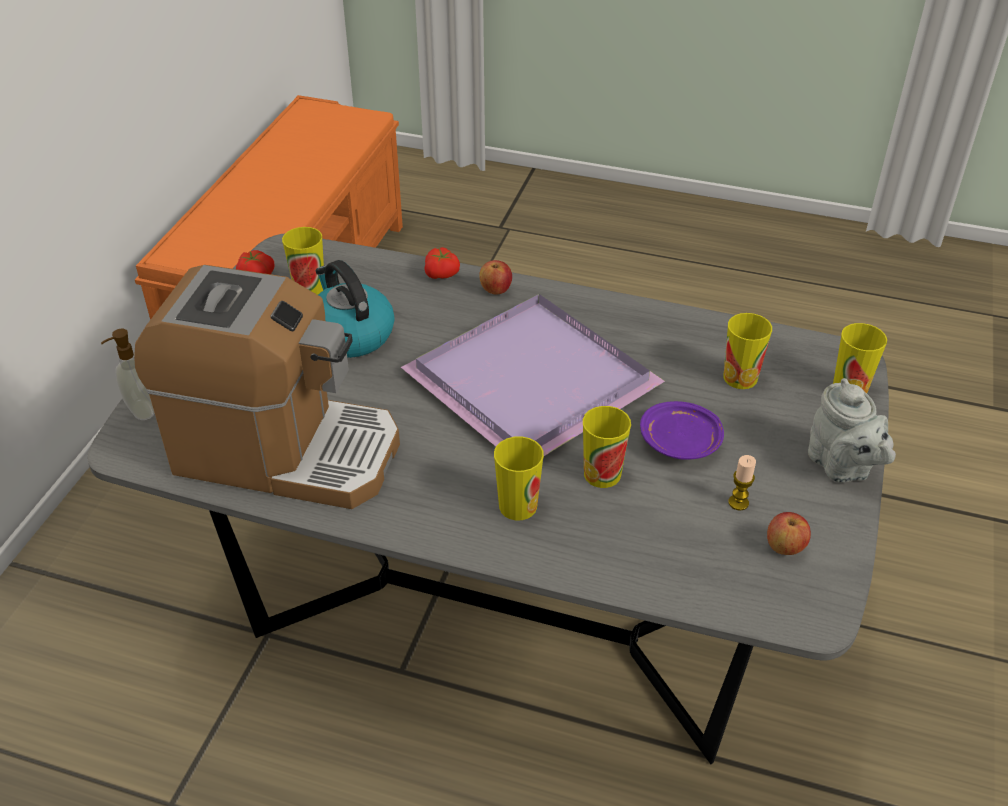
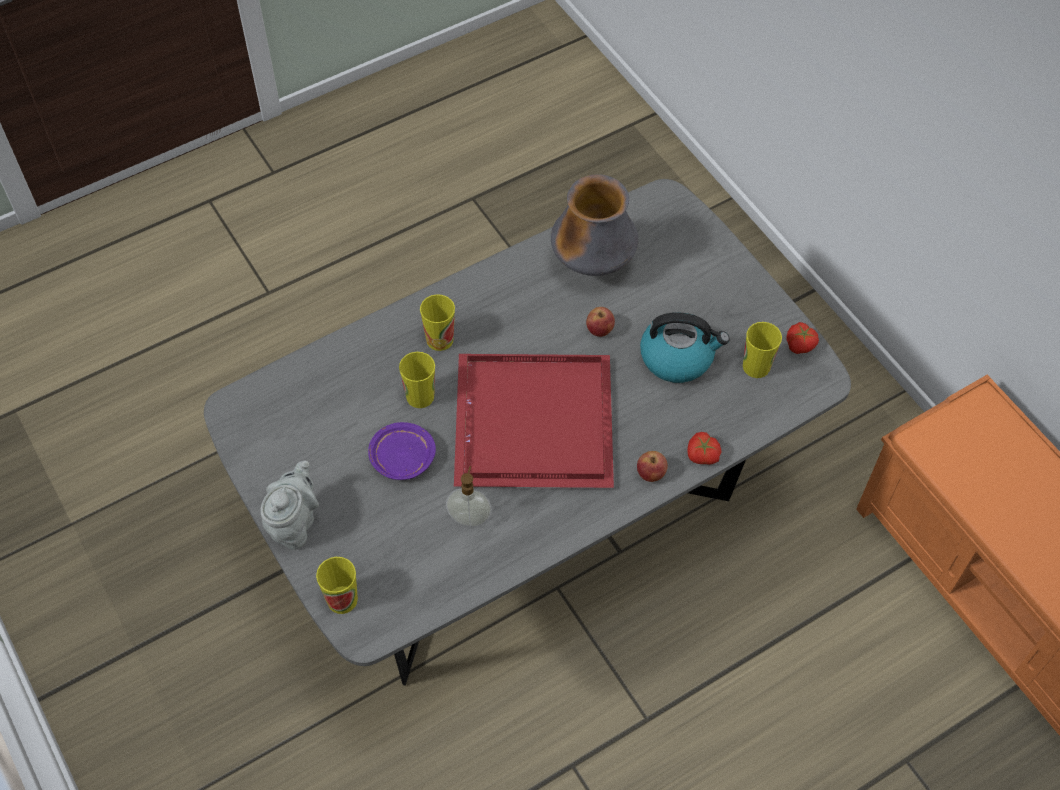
camera: 130 degrees right, 15 degrees up
(140, 410) = (696, 219): soap dispenser -> soap dispenser (469, 517)
(285, 450) = (593, 264): coffee machine -> vase
(531, 384) = (530, 420): purple tray -> red tray
(738, 503) = (330, 443): candle -> none
(740, 377) = (418, 543): cup -> none
(784, 547) = (280, 437): apple -> apple (600, 330)
(841, 467) = (294, 523): grey teapot -> grey teapot turned 90 degrees clockwise

